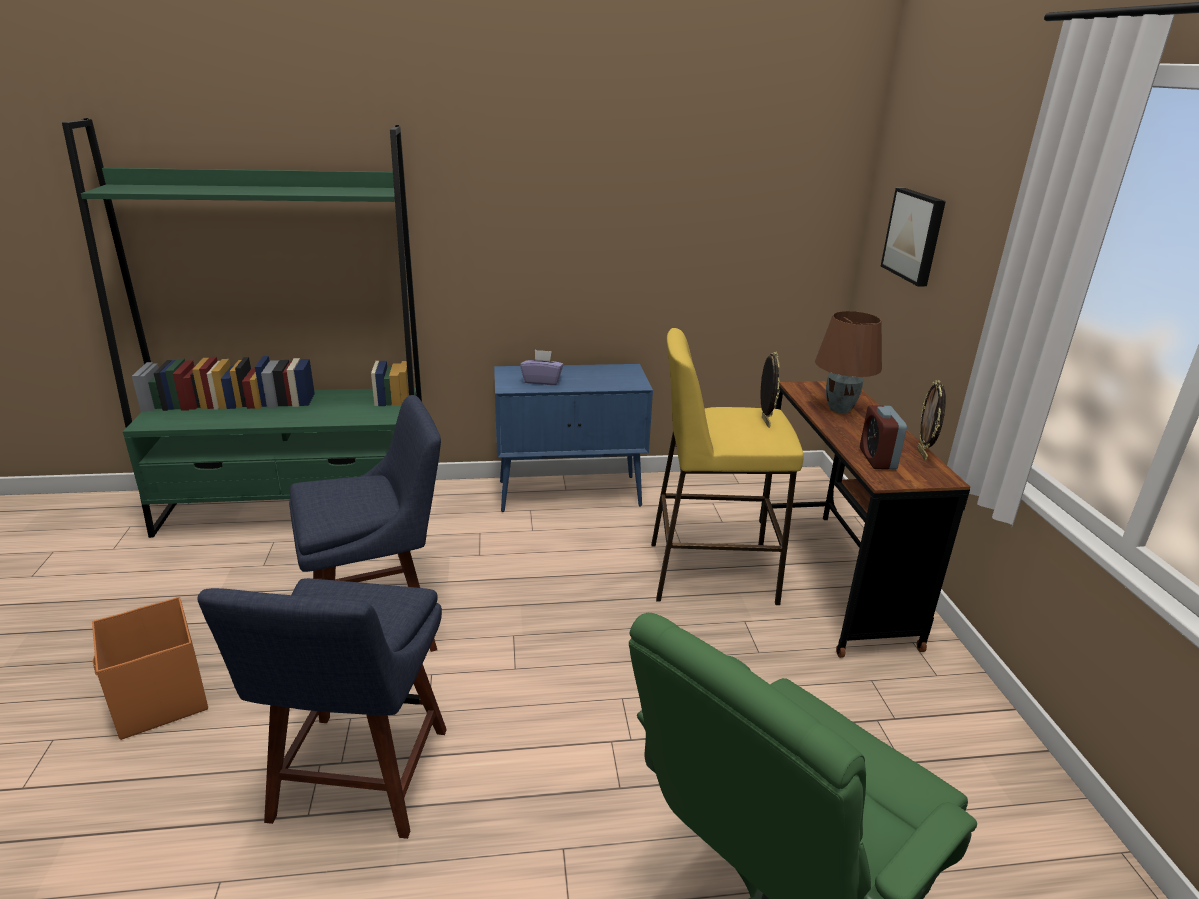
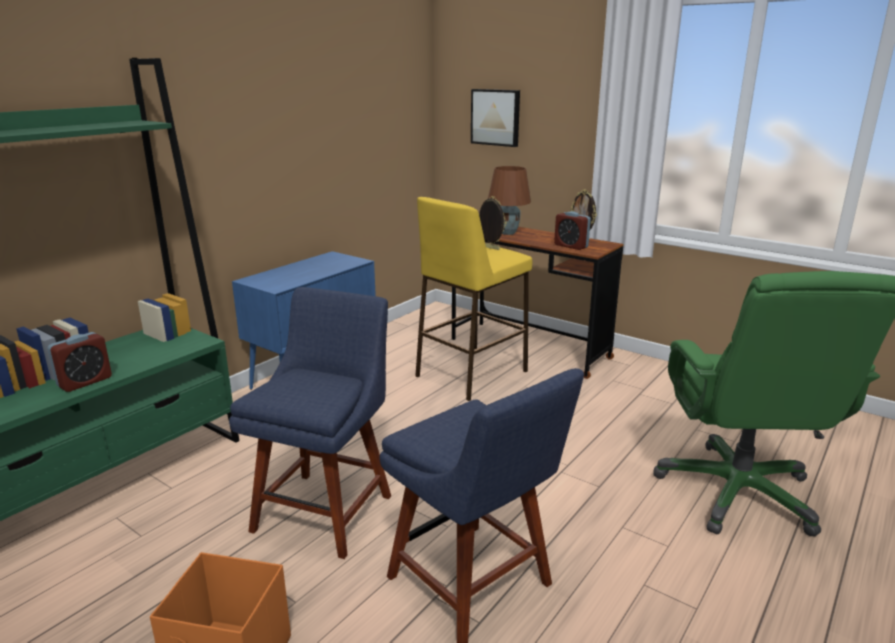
camera: 45 degrees left, 5 degrees down
(275, 418) = (85, 382): none -> alarm clock
(542, 381) = (291, 277): purple tissue box -> none

